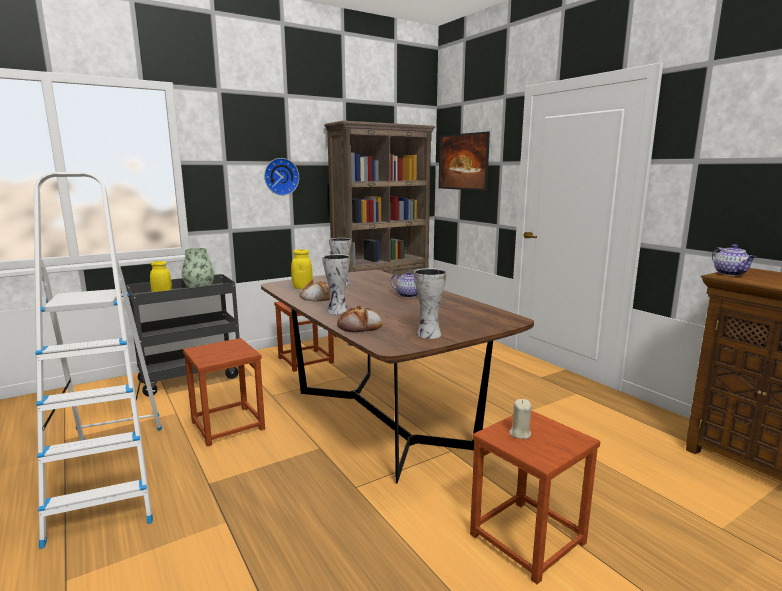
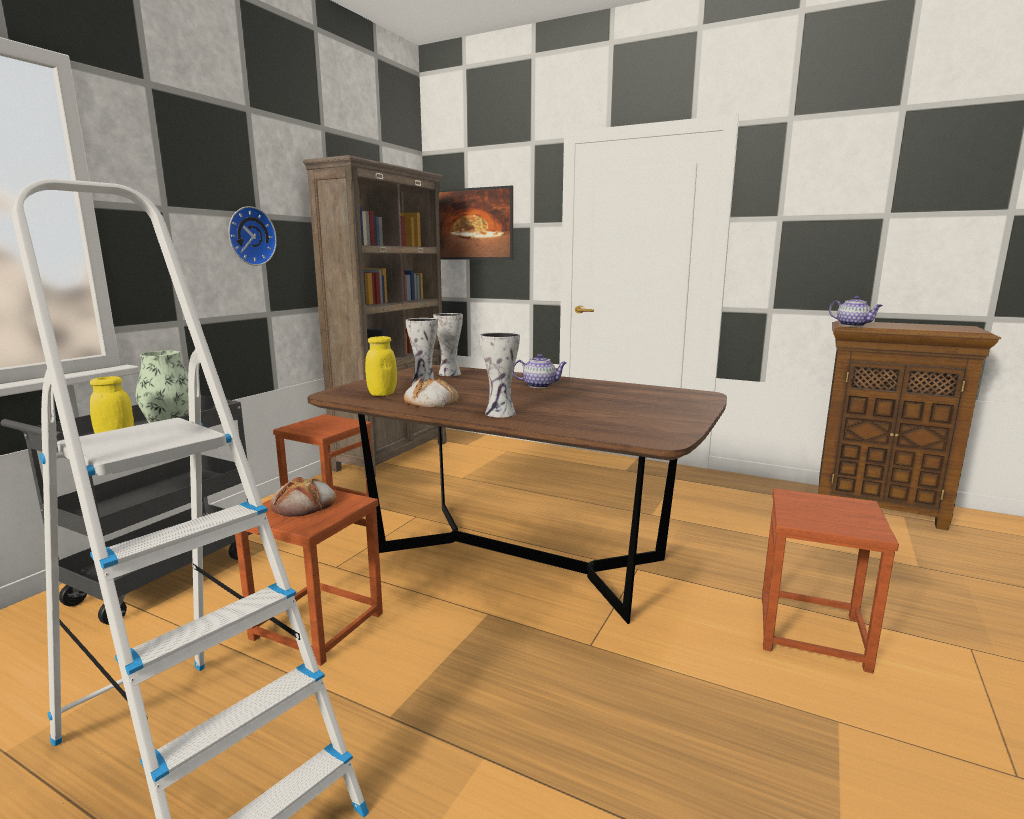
camera: 30 degrees left, 0 degrees up
(360, 326) = (569, 424): bread -> bread (304, 504)
(427, 334) = (663, 421): vase -> vase (448, 374)
(520, 433) = (813, 513): beige candle -> none

